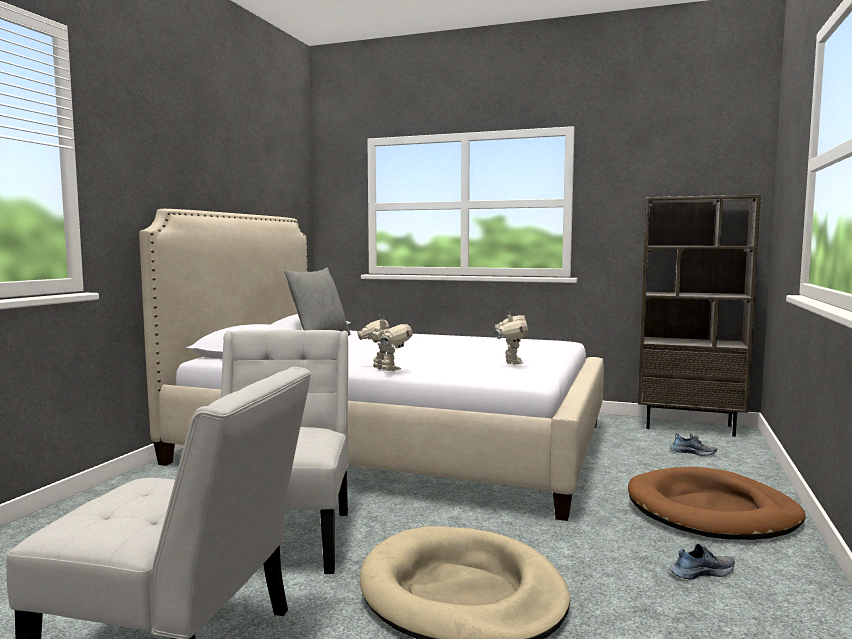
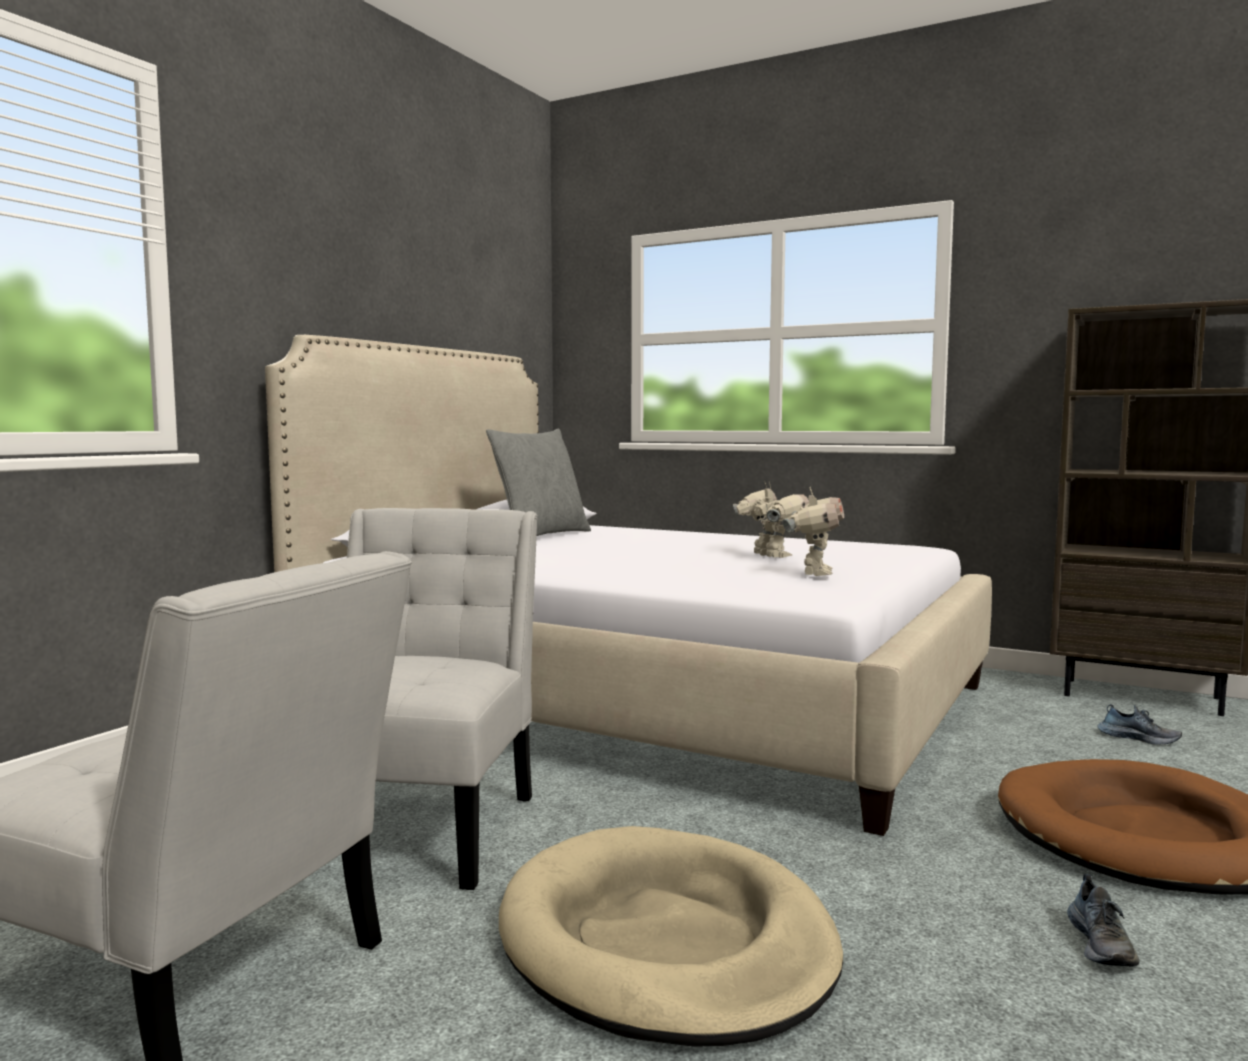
camera: 10 degrees right, 0 degrees up
(384, 369) = (606, 577): toy robot -> toy robot (770, 556)
(701, 572) = (1102, 944): shoe -> shoe turned 105 degrees clockwise

